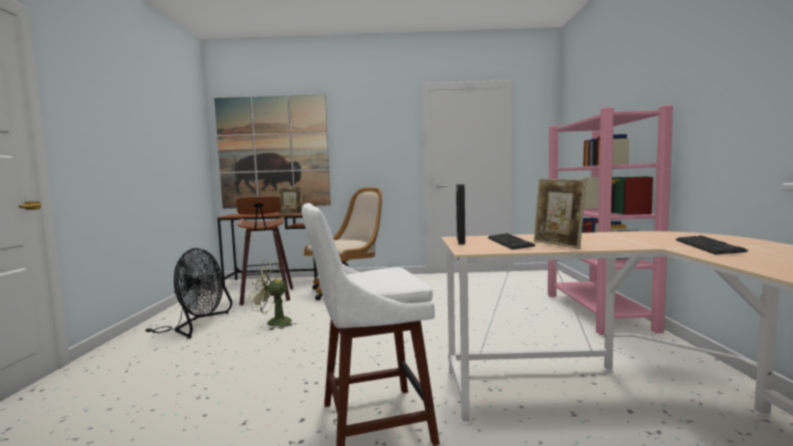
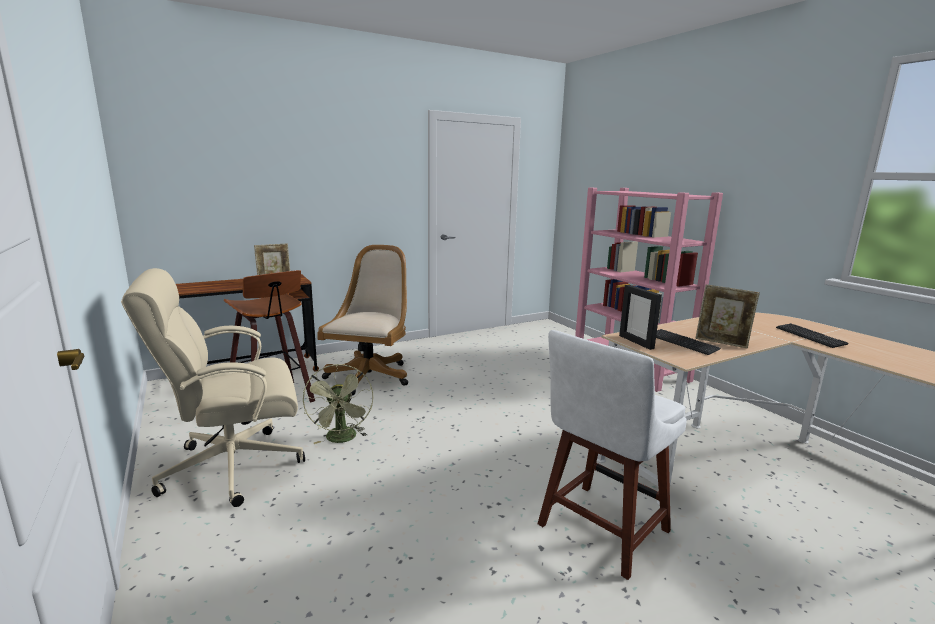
camera: 30 degrees left, 10 degrees up
(194, 325) = (234, 466): black fan -> beige office chair
(273, 152) = (229, 191): picture -> none
(273, 323) = (342, 439): green fan -> green fan turned 75 degrees counterclockwise

